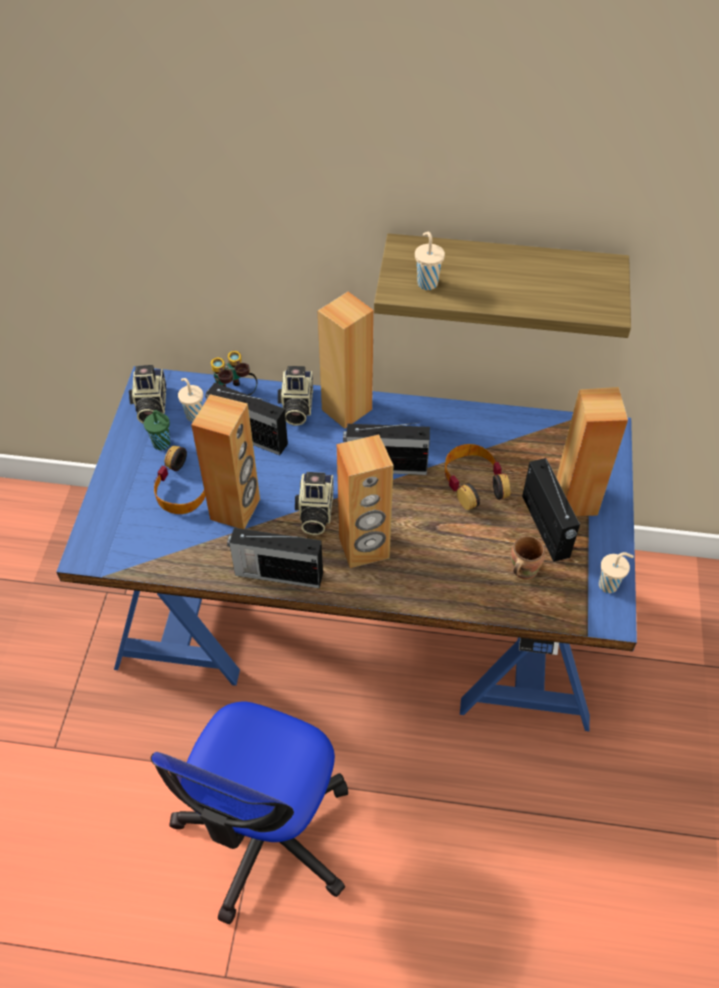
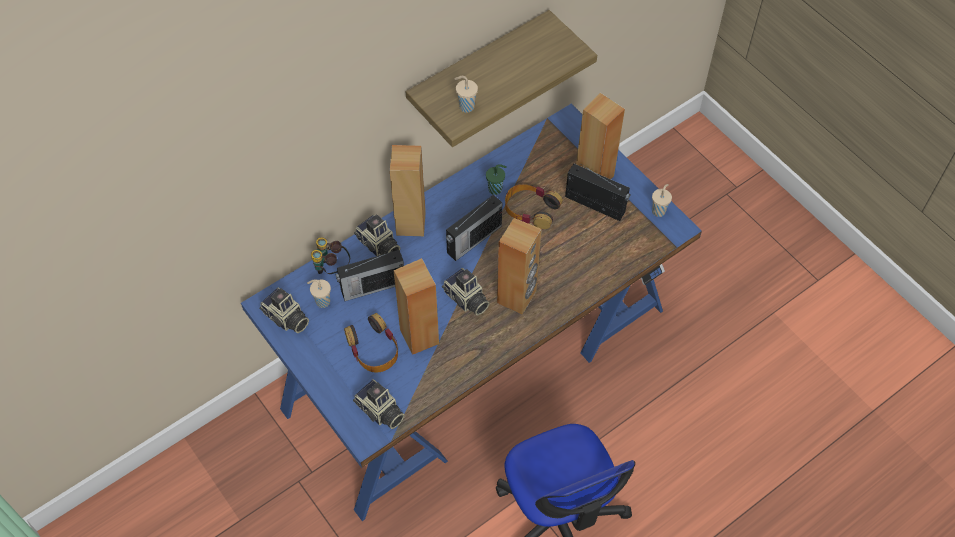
camera: 45 degrees left, 5 degrees up
(123, 544) = (380, 412): none -> camera
(162, 444) = (326, 335): green cup -> green cup (496, 189)
(277, 573) = (487, 351): radio -> none
(522, 569) = (609, 239): brown mug -> none

